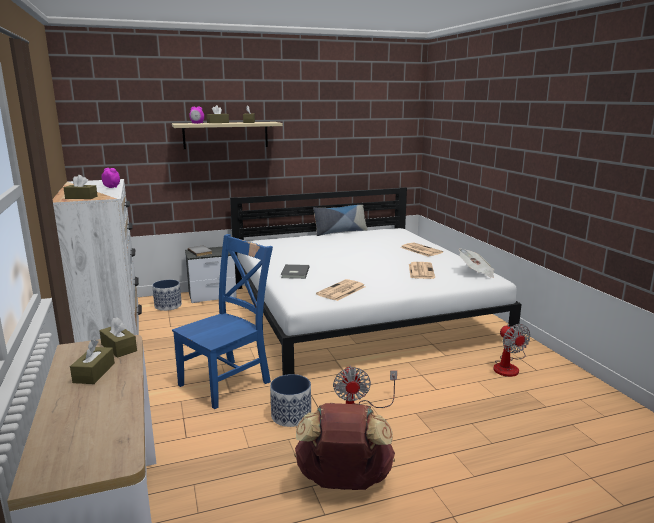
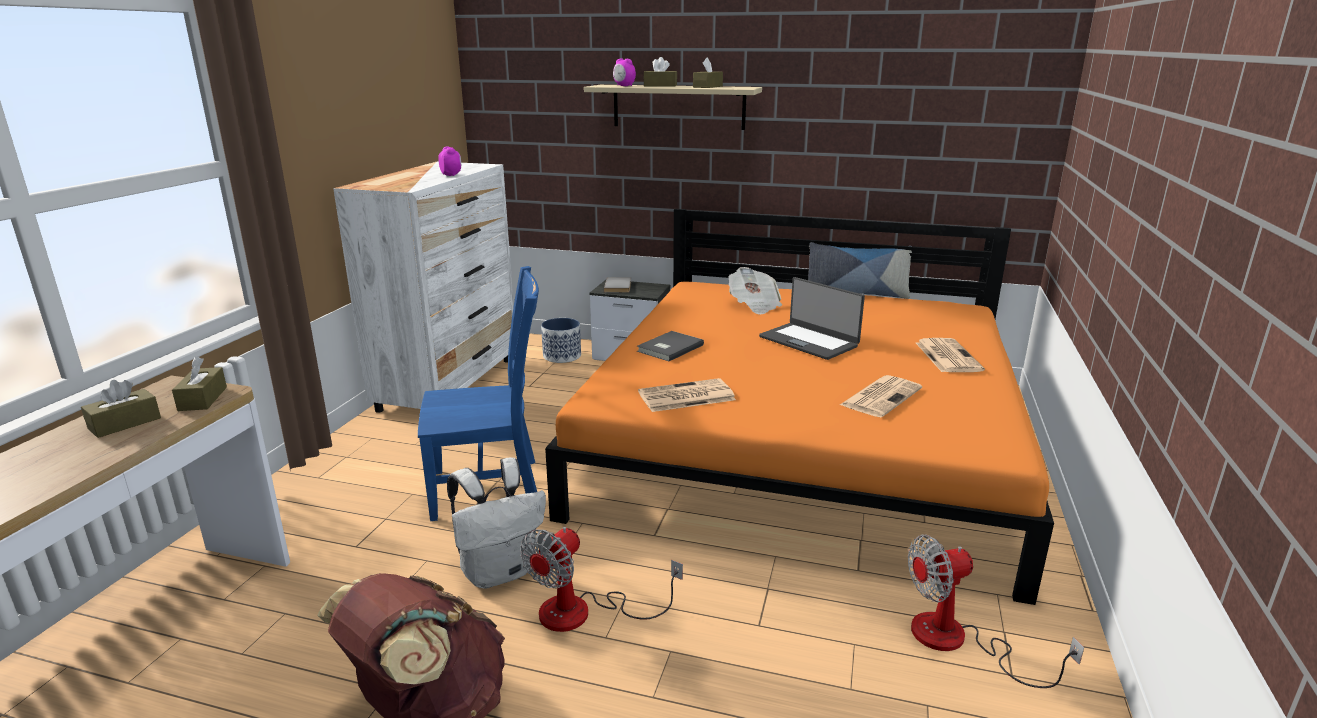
camera: 35 degrees right, 5 degrees up
(81, 197) = (379, 185): brown tissue box -> none
(291, 415) = (499, 571): planter -> white backpack
(356, 256) = (809, 341): none -> laptop
(358, 312) = (803, 441): white bed -> orange bed
(476, 273) = (988, 429): newspaper -> newspaper (754, 305)
(508, 366) = (957, 641): fan -> fan turned 60 degrees clockwise

